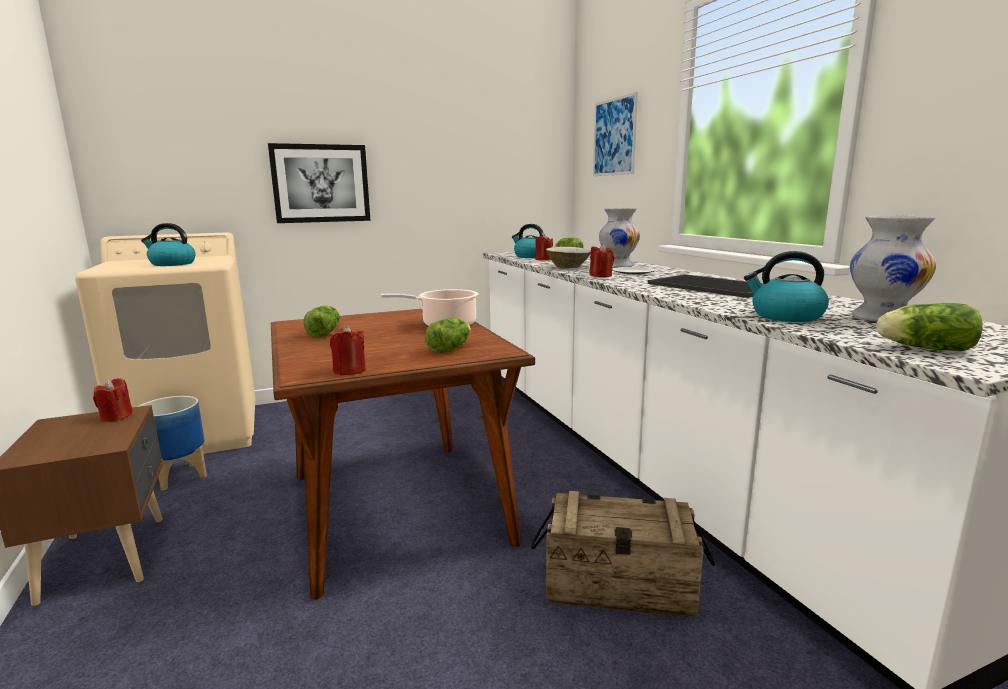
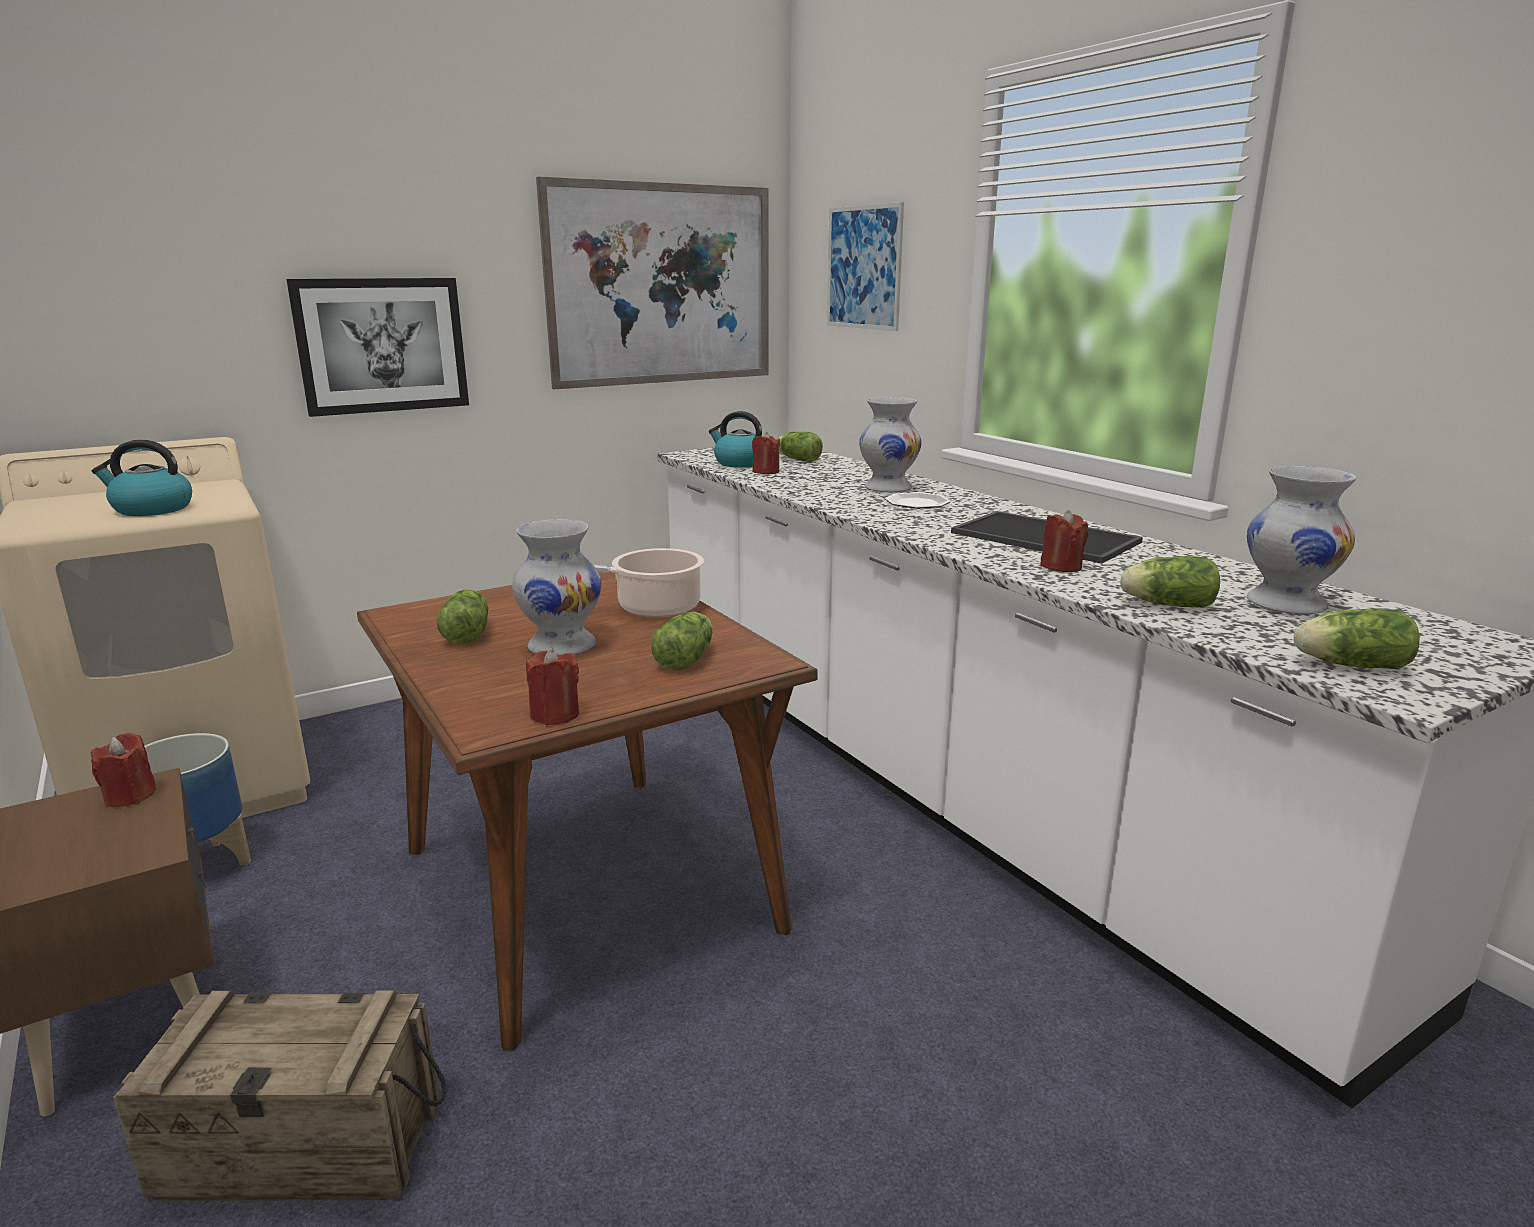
camera: 10 degrees left, 5 degrees up
(376, 340) = (561, 647): none -> white vase
(491, 153) = (662, 285): none -> picture
(568, 267) = (814, 492): beige bowl -> none
(601, 275) = (874, 513): red candle -> red candle (1061, 566)
(619, 586) = (941, 979): crate -> crate (302, 1146)
(785, 316) = (1165, 604): kettle -> lettuce

